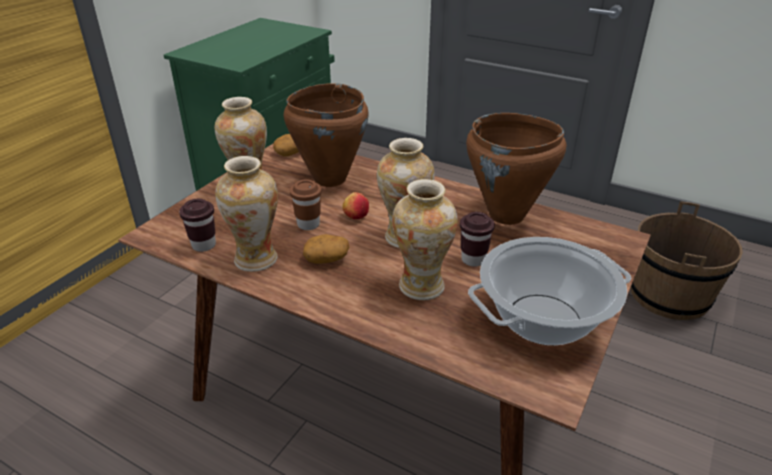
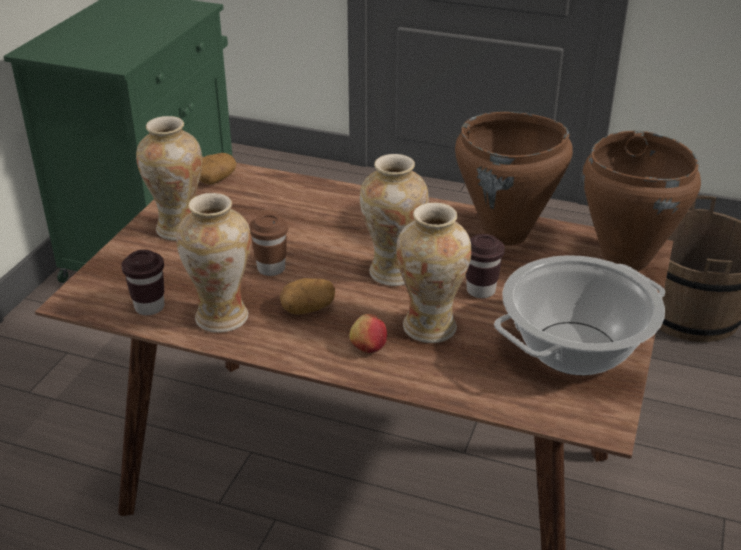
camera: 10 degrees left, 0 degrees up
(329, 179) = (277, 209): brown cooking pot -> brown cooking pot (624, 260)
(356, 216) = (326, 252): apple -> apple (368, 346)

